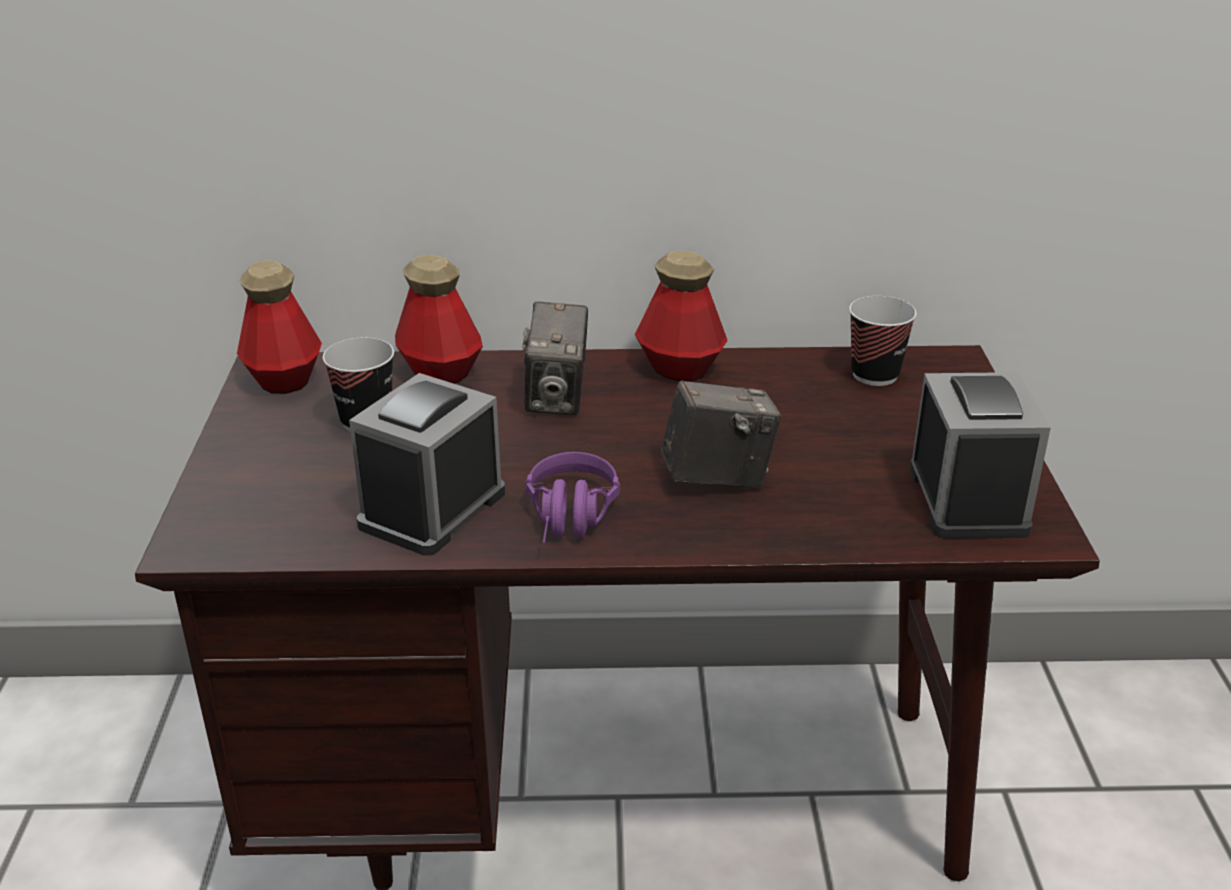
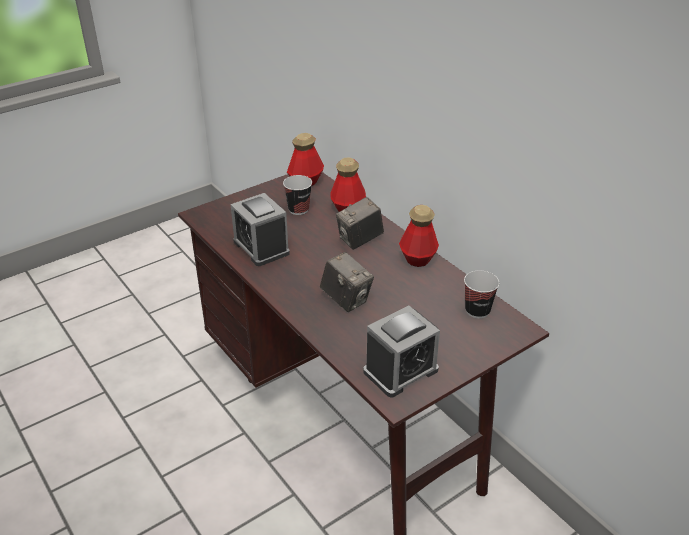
camera: 55 degrees right, 5 degrees up
(433, 509) = (261, 247): alarm clock -> alarm clock turned 120 degrees counterclockwise
(571, 520) = (283, 278): purple headphones -> none

